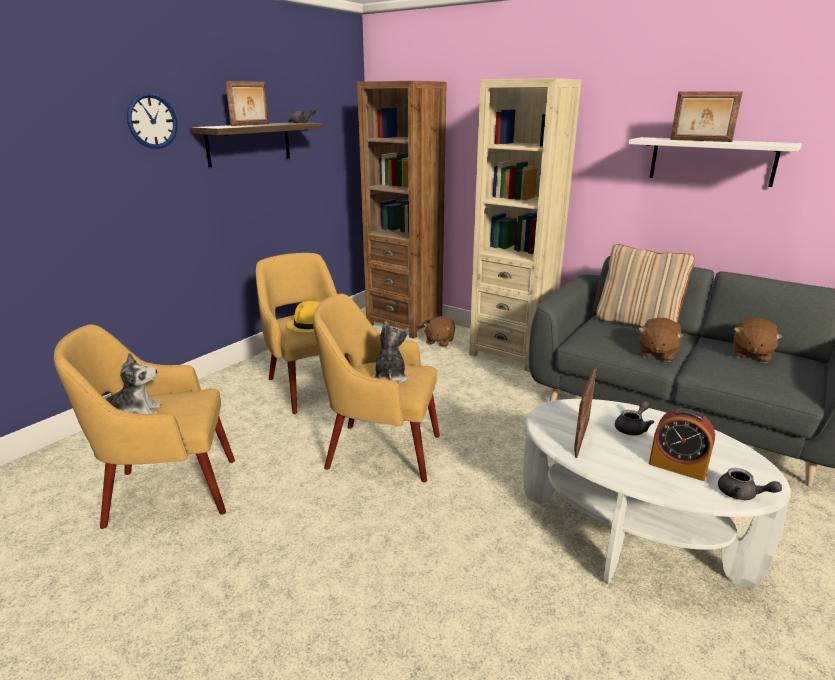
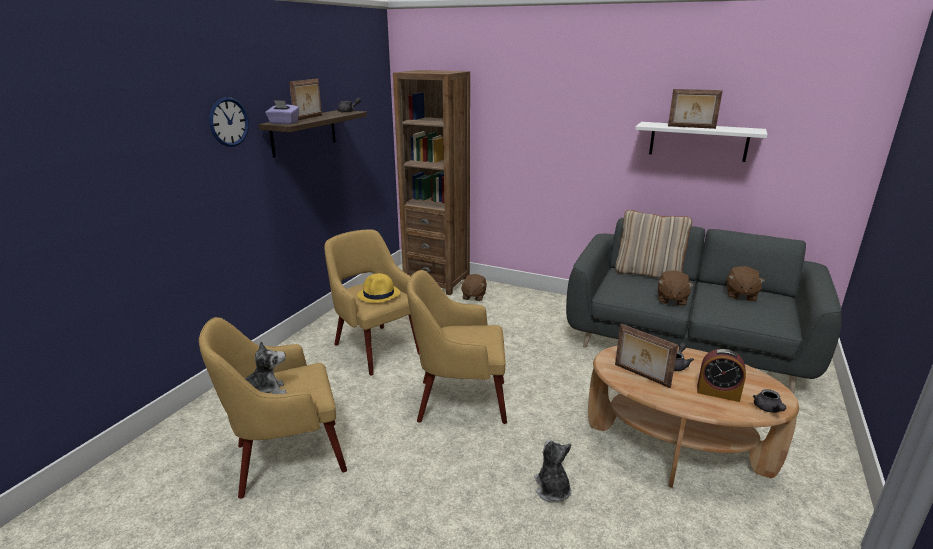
camera: 10 degrees left, 0 degrees up
(216, 127) = (283, 123): none -> purple tissue box
(390, 377) = (470, 339): plush toy -> plush toy (552, 489)
(511, 353) = (538, 302): beige bookcase -> none
(581, 437) = (641, 376): picture frame -> picture frame turned 60 degrees counterclockwise
(628, 538) = (676, 450): white coffee table -> brown coffee table
(742, 495) = (768, 409): grey teapot -> grey teapot turned 60 degrees clockwise

